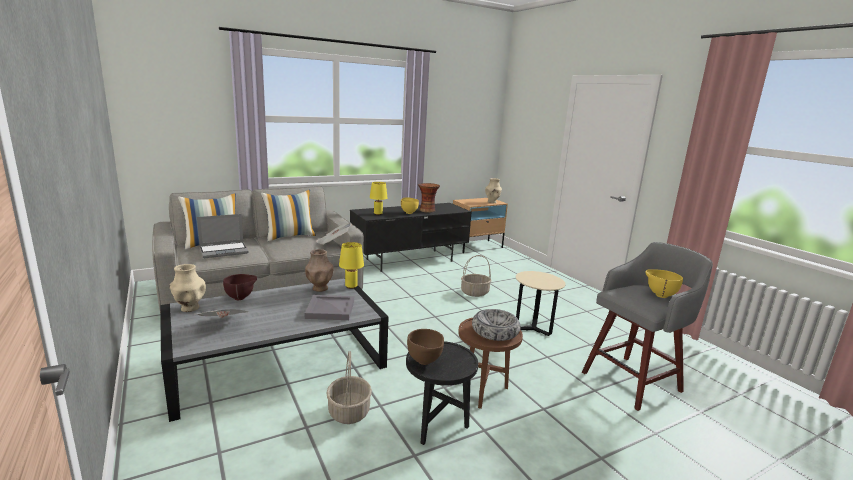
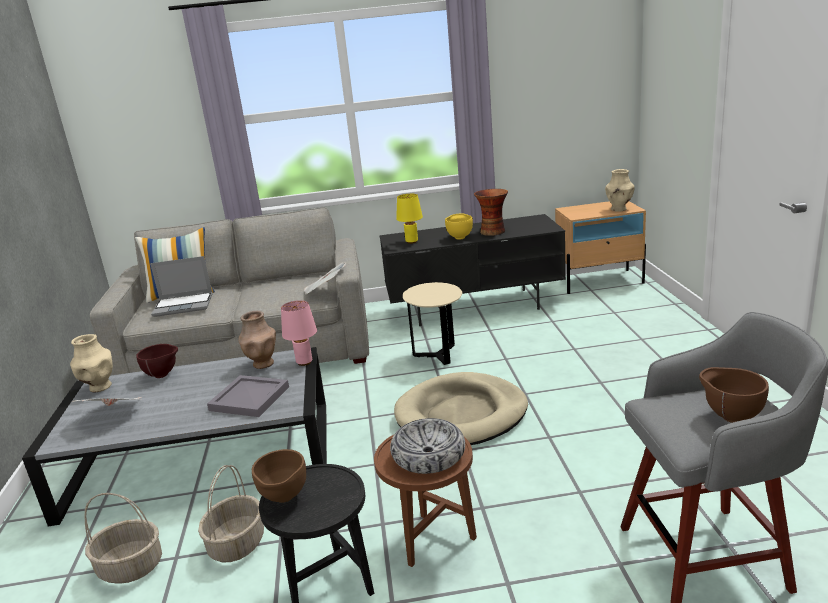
camera: 25 degrees right, 5 degrees up
(290, 236) = (279, 281): pillow -> none
(351, 286) = (304, 362): yellow table lamp -> pink table lamp
(447, 321) = (461, 414): none -> beige dog bed
(474, 293) = (537, 367): basket -> basket (130, 567)
(533, 328) = (592, 438): beige side table -> beige side table (438, 355)
(659, 295) = (729, 416): yellow bowl -> brown bowl

